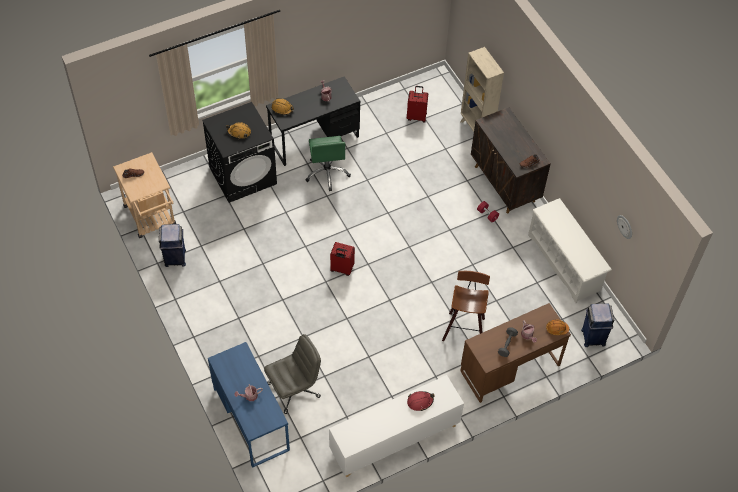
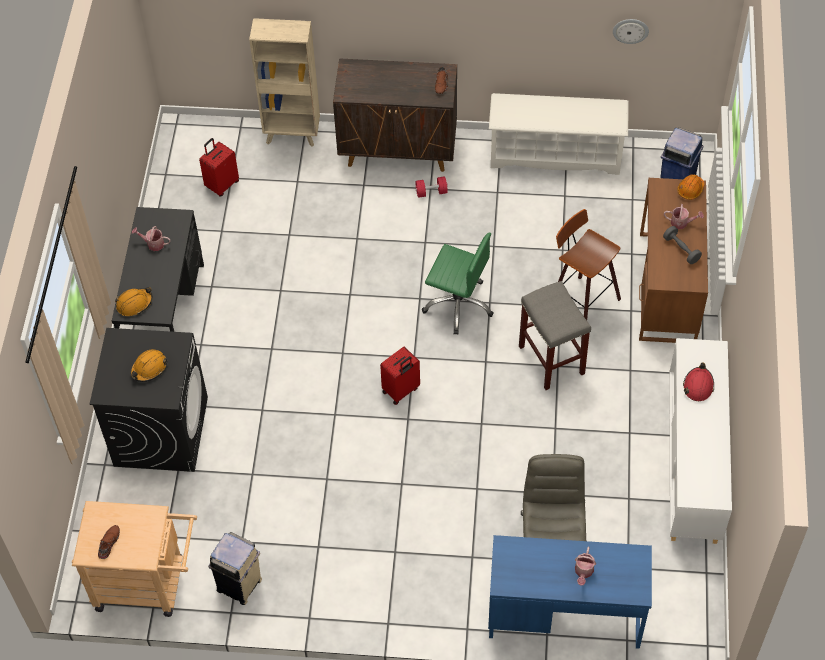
camera: 55 degrees left, 0 degrees up
(175, 258) = (240, 585): blue trash can -> beige trash can
(327, 173) = (235, 329): green office chair -> green office chair (458, 304)
(414, 333) = (552, 360): none -> grey stool

